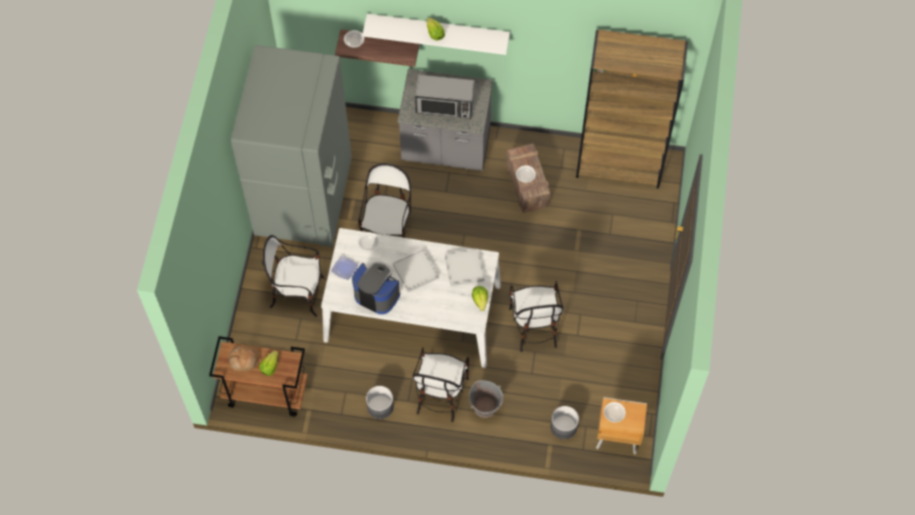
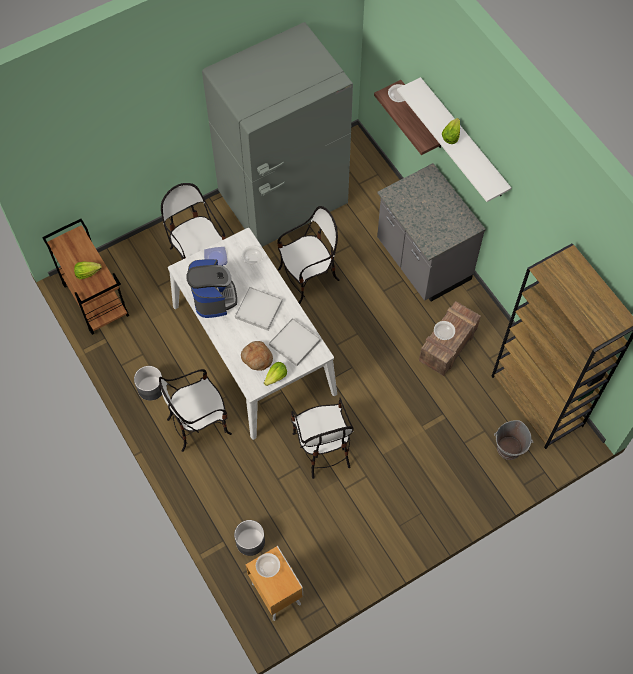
camera: 50 degrees right, 0 degrees up
(244, 360) = (77, 252): bread -> bread (257, 358)
(445, 105) = (426, 213): microwave -> none
(485, 407) = (216, 466): grey bucket -> grey bucket (509, 448)
(534, 326) = (322, 448): chair -> chair turned 60 degrees counterclockwise

